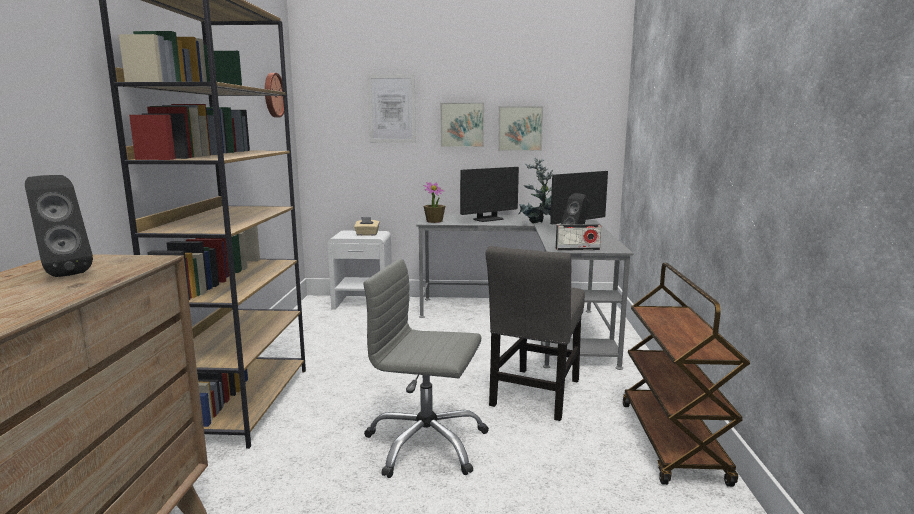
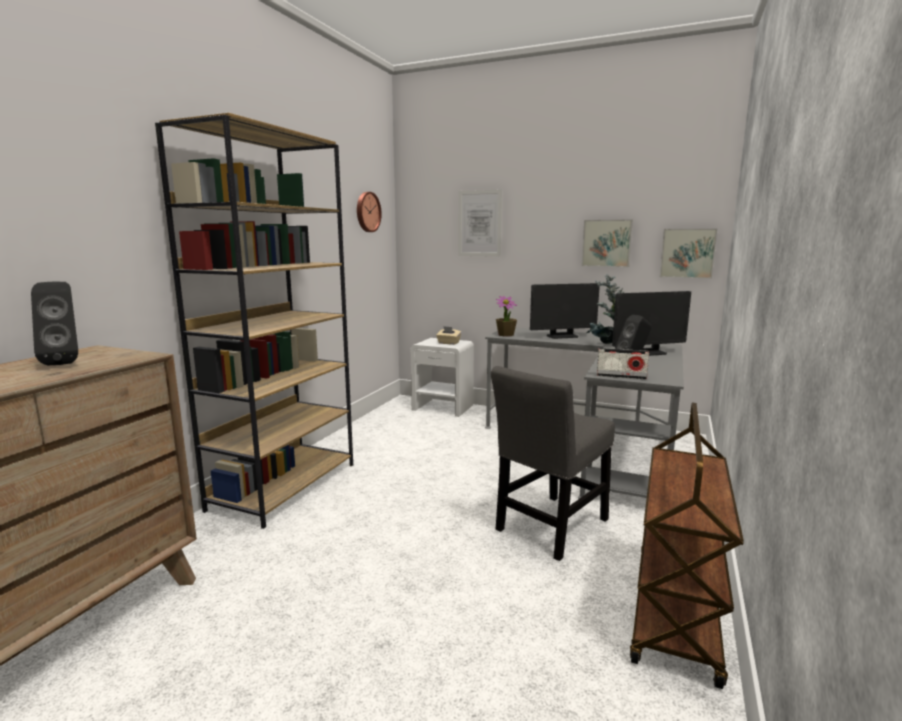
camera: 20 degrees right, 0 degrees up
(426, 444) = (410, 557): grey office chair -> none
(462, 125) = (546, 239): picture -> picture (687, 253)

